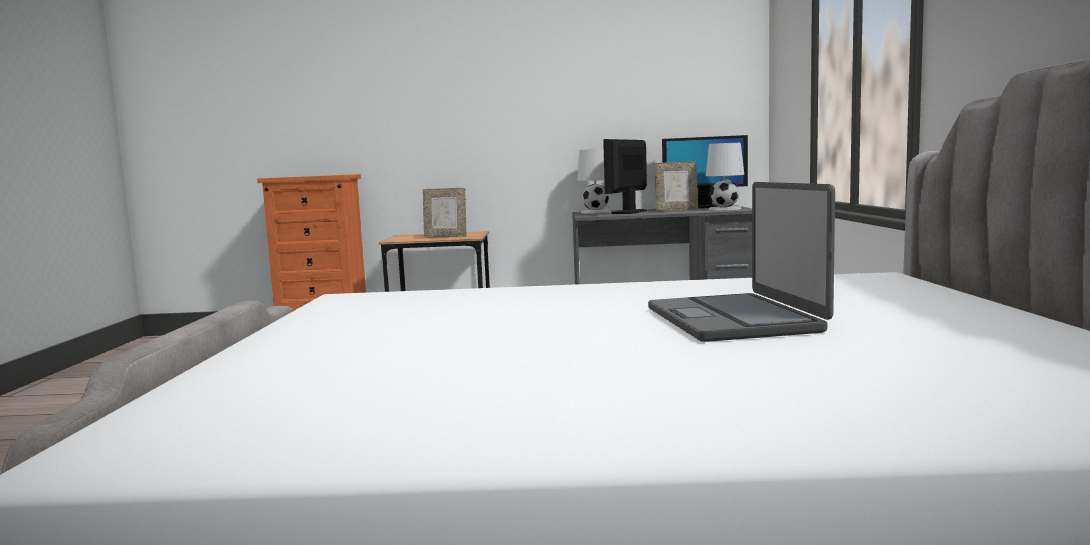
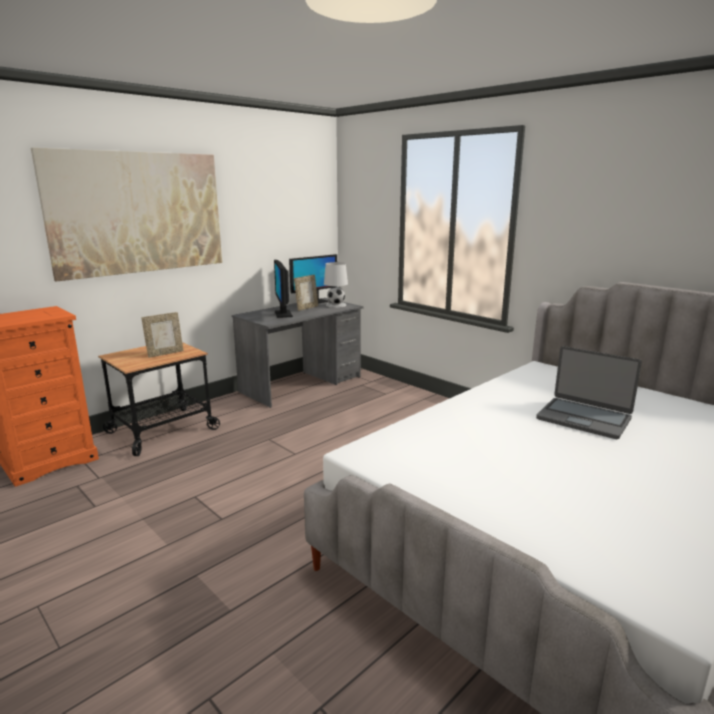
camera: 45 degrees left, 10 degrees up
(458, 77) = (138, 213): none -> picture
(595, 212) = (255, 315): white table lamp -> none

